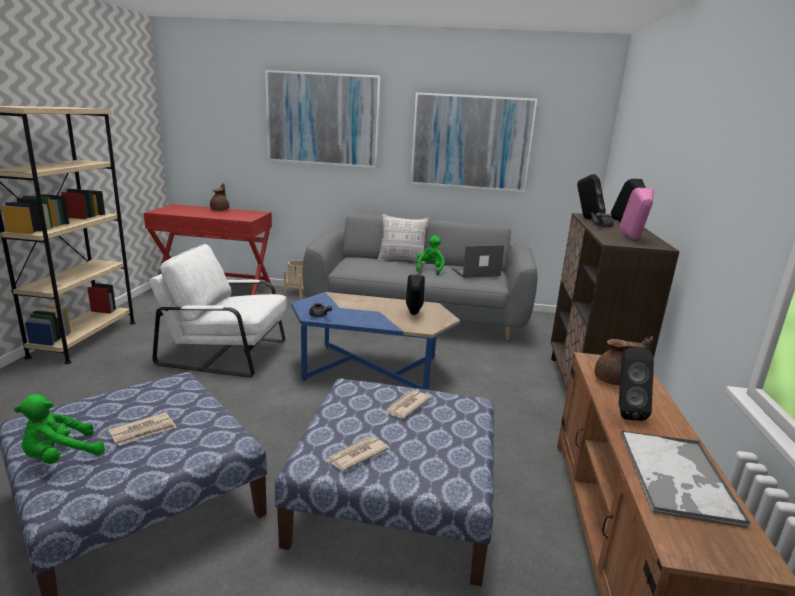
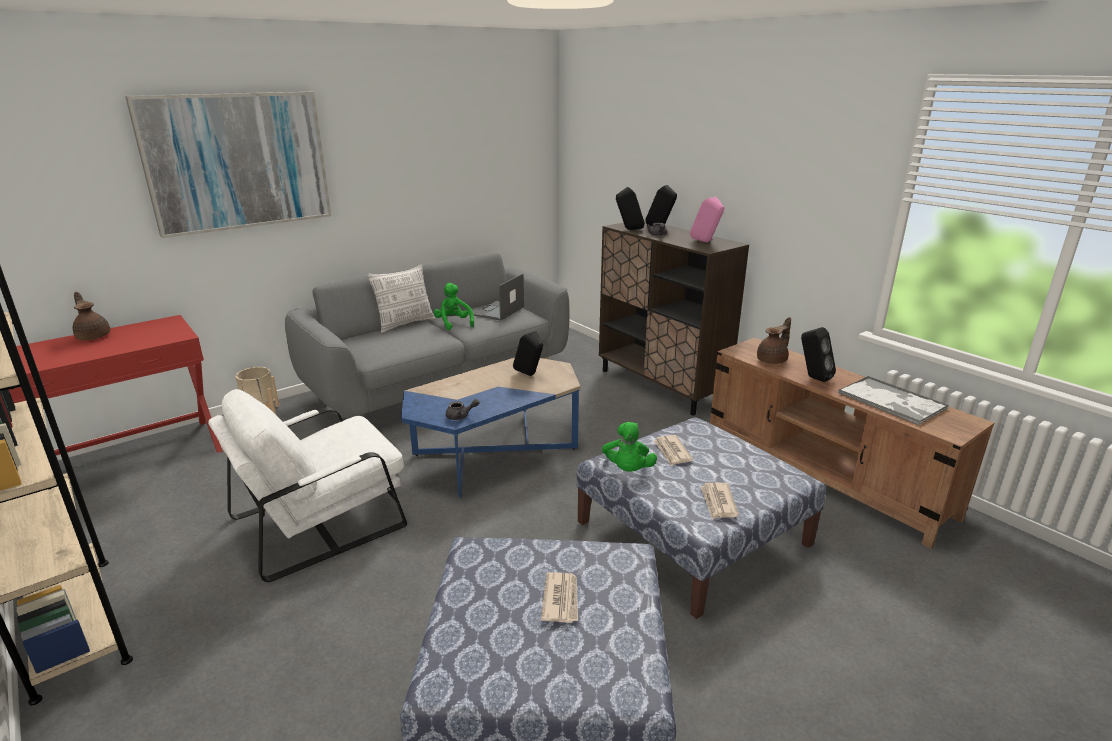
camera: 45 degrees left, 5 degrees up
(61, 457) = (554, 667): green plush toy -> green plush toy (627, 470)
(471, 142) = (433, 163): picture -> none

